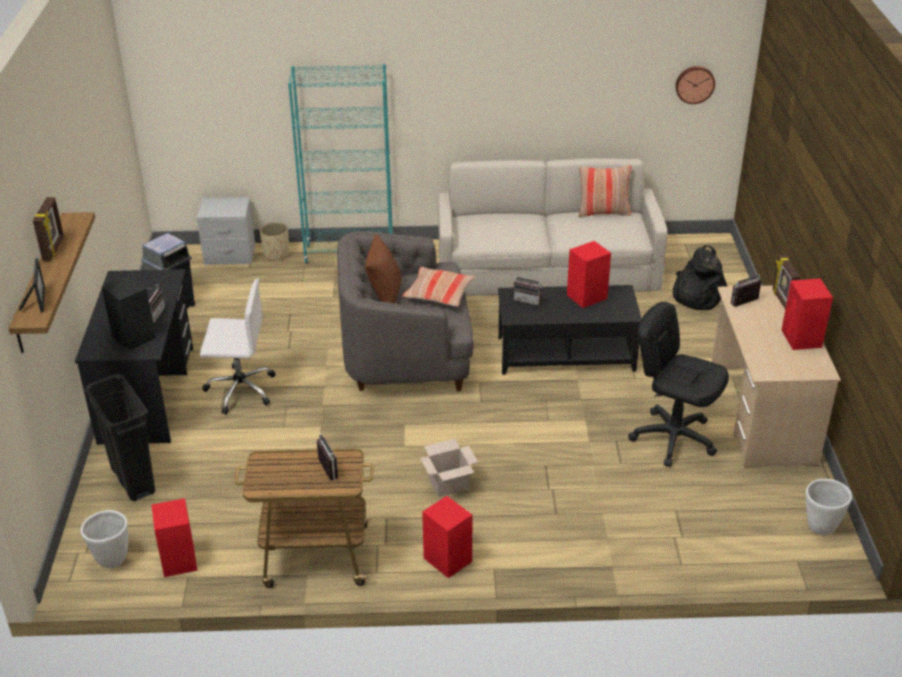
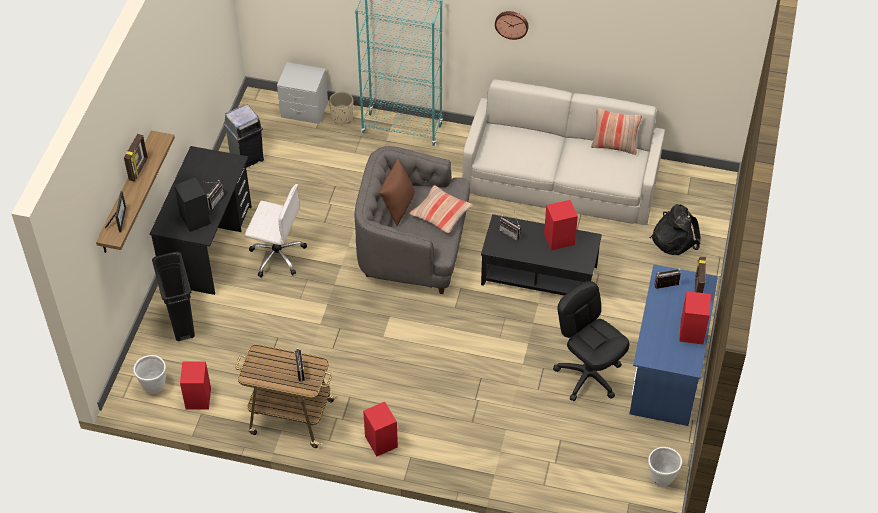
camera: 15 degrees right, 15 degrees up
(448, 485) = (403, 378): cardboard box -> none
(694, 84) = (708, 59): wall clock -> wall clock (512, 24)
(761, 415) = (667, 369): beige desk -> blue desk

